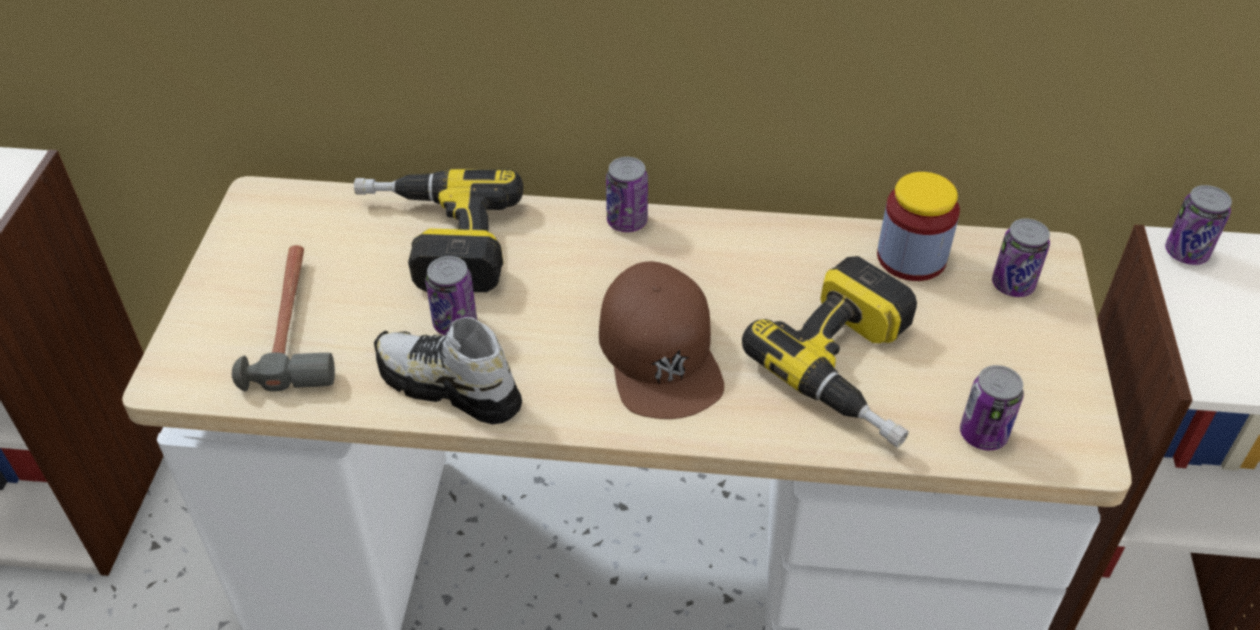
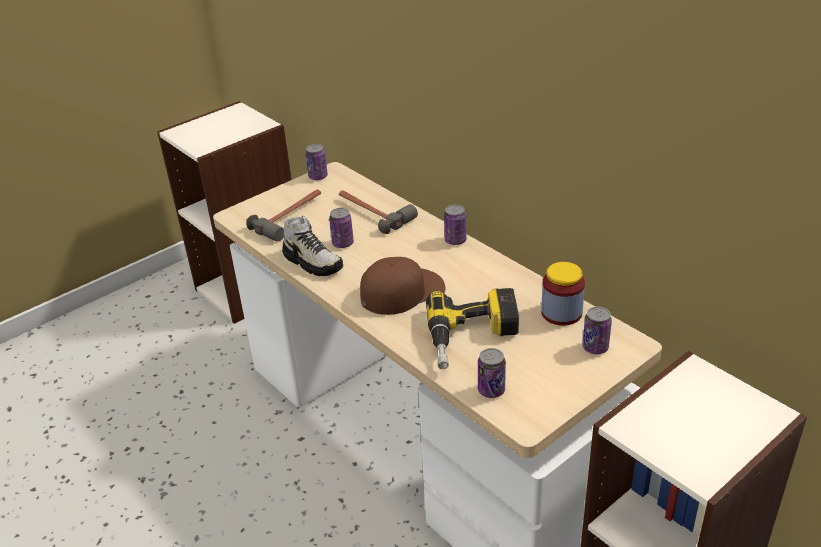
camera: 45 degrees right, 10 degrees down
(433, 241) = (372, 213): power drill -> hammer
(449, 387) = (313, 262): shoe -> shoe turned 150 degrees clockwise
(661, 353) = (402, 291): brown cap -> brown cap turned 150 degrees counterclockwise
(1186, 253) = (697, 375): can -> can (318, 176)

